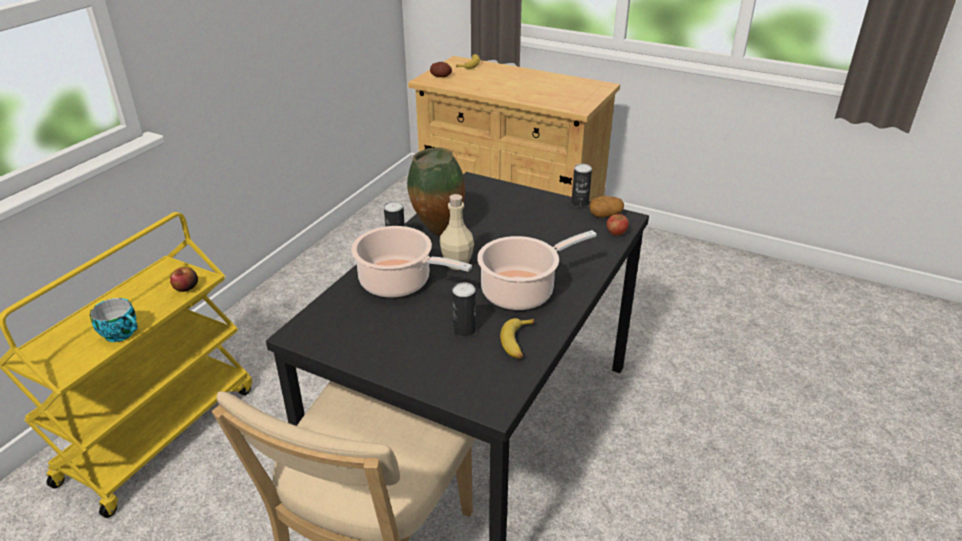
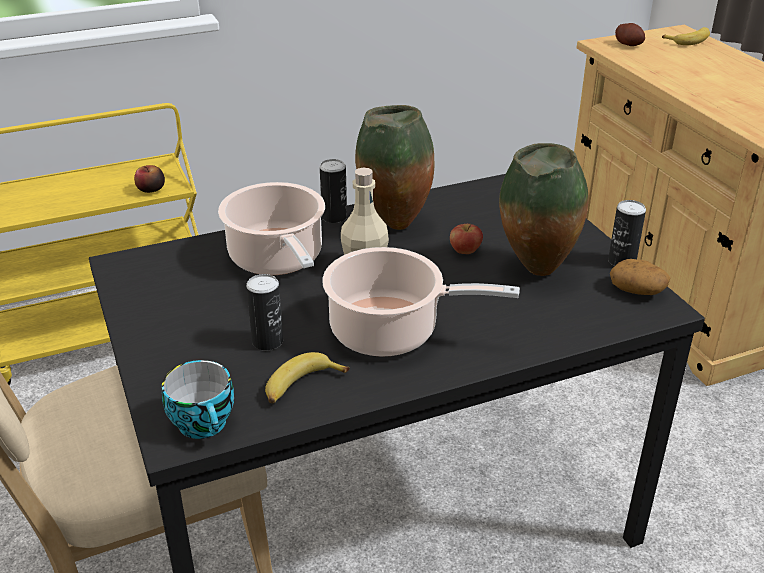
camera: 40 degrees right, 0 degrees up
(122, 333) = (55, 207): cup -> cup (205, 424)
(548, 226) = (535, 272): none -> vase
(616, 233) = (617, 319): apple -> apple (465, 251)

